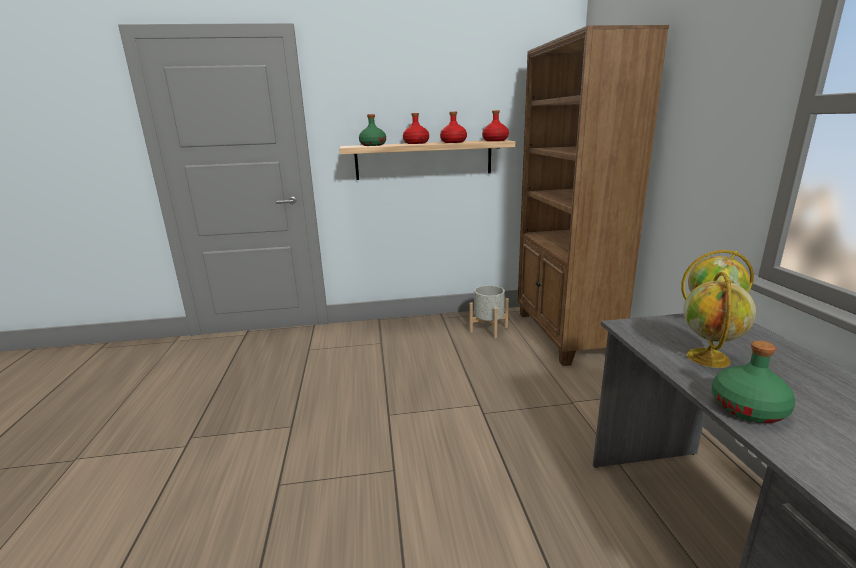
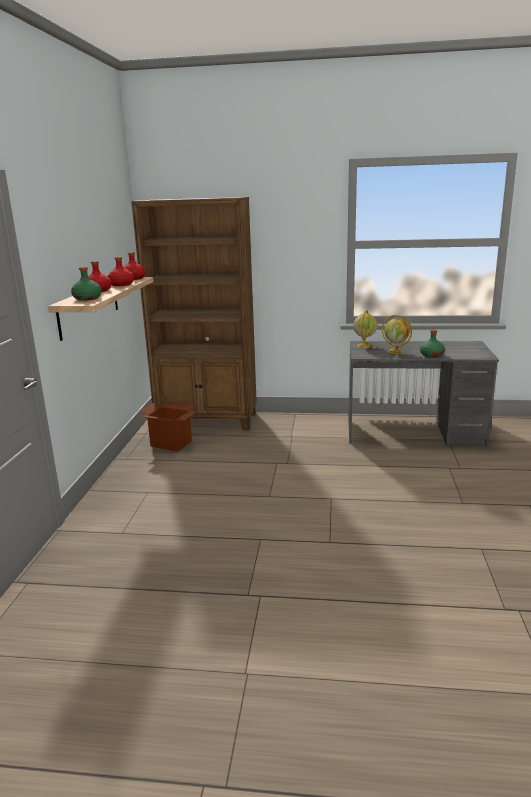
camera: 75 degrees left, 0 degrees up
(488, 329) = (171, 444): grey planter -> cardboard box

